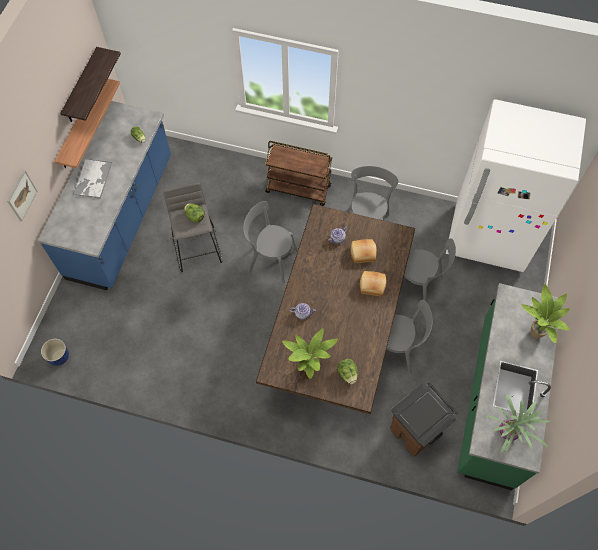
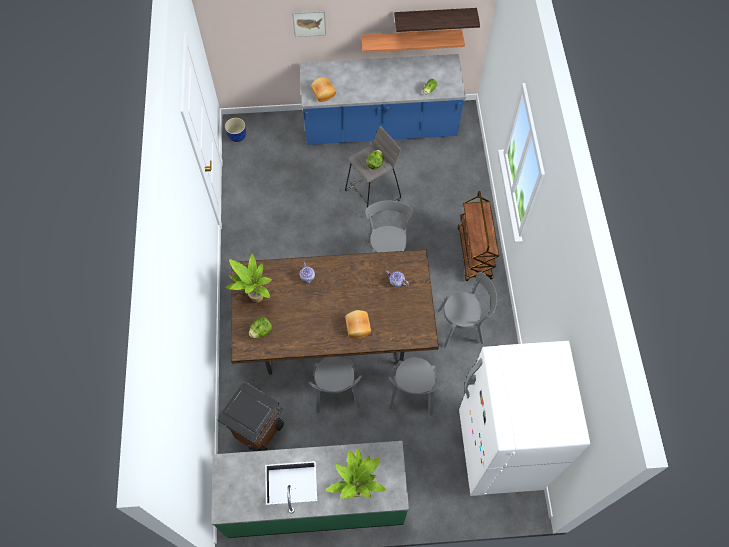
camera: 70 degrees right, 0 degrees up
(92, 179) = (372, 74): tray -> none
(363, 254) = (388, 308): bread -> bread (323, 93)
(508, 433) = (242, 486): potted plant -> none

